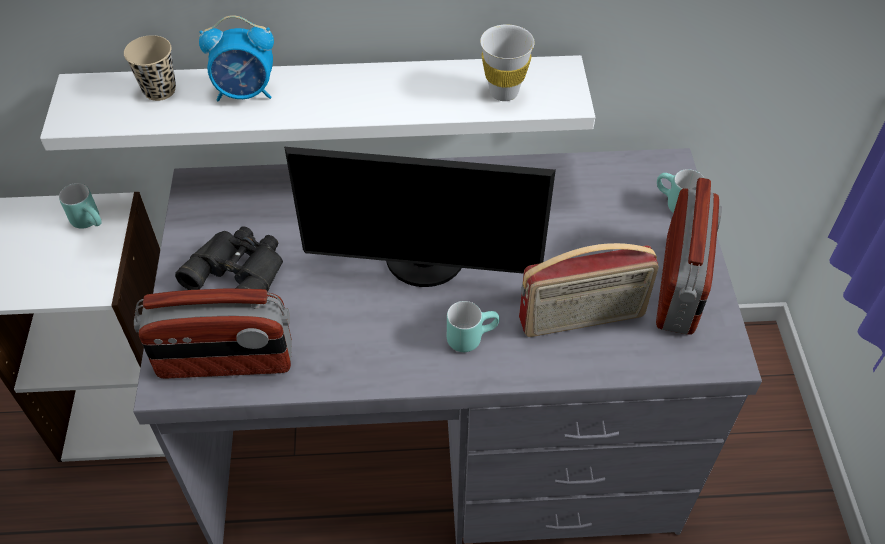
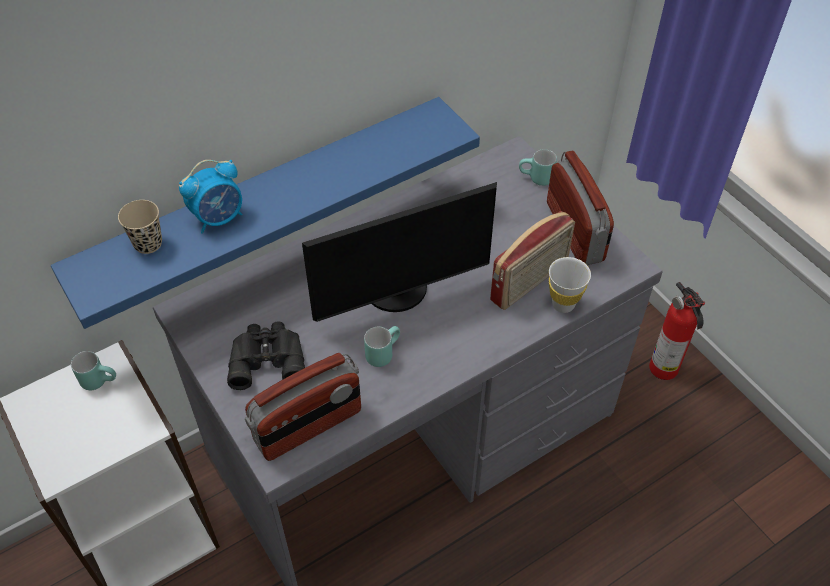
camera: 30 degrees left, 0 degrees up
(327, 101) = (264, 202): white shelf -> blue shelf
(471, 336) = (466, 327): turquoise mug -> turquoise mug (382, 352)
(504, 92) = (407, 143): white cup -> white cup (563, 304)
(781, 514) = (665, 369): none -> fire extinguisher

